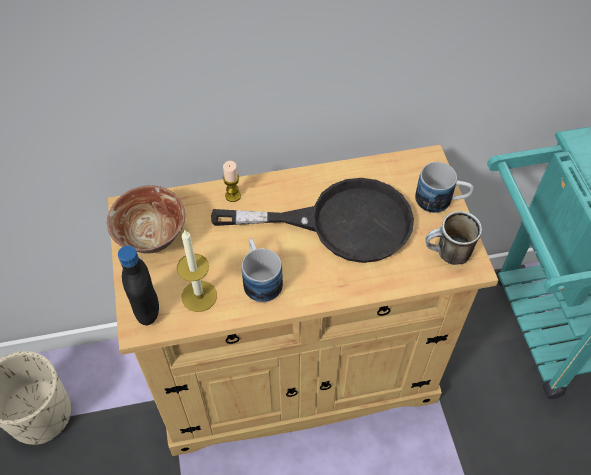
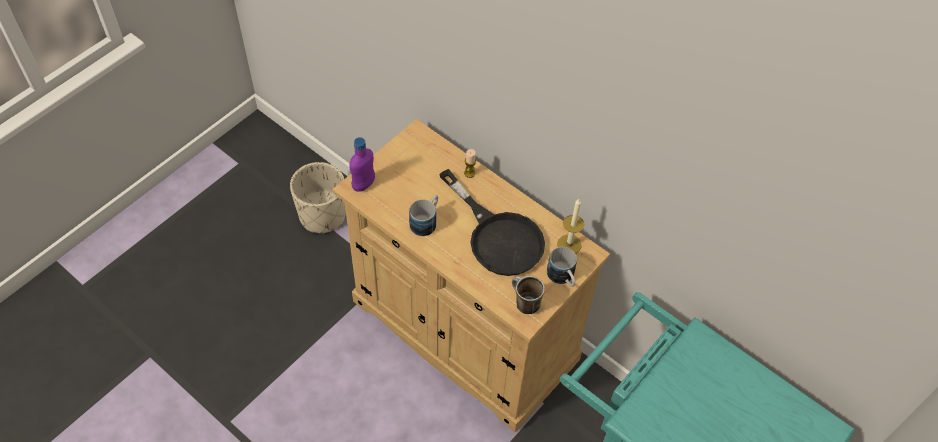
camera: 50 degrees right, 0 degrees up
(147, 310) = (364, 184): black bottle -> purple bottle
(153, 238) = (408, 156): bowl -> none
(199, 296) = (391, 201): candle -> candle (569, 244)

